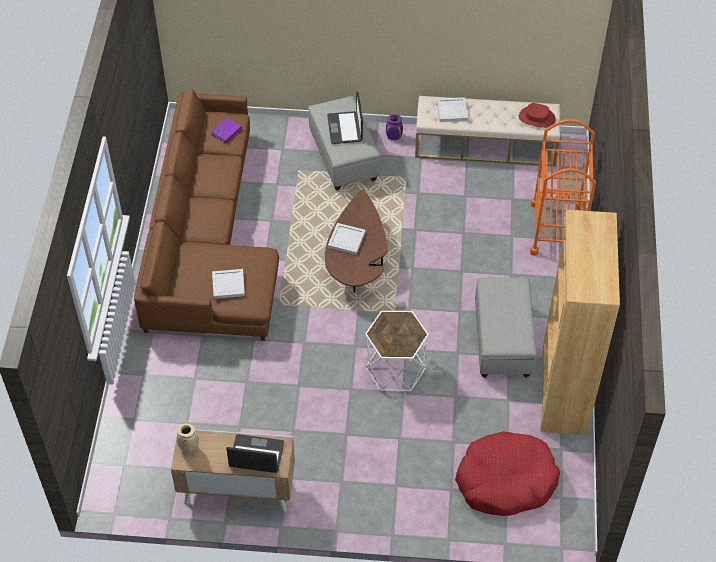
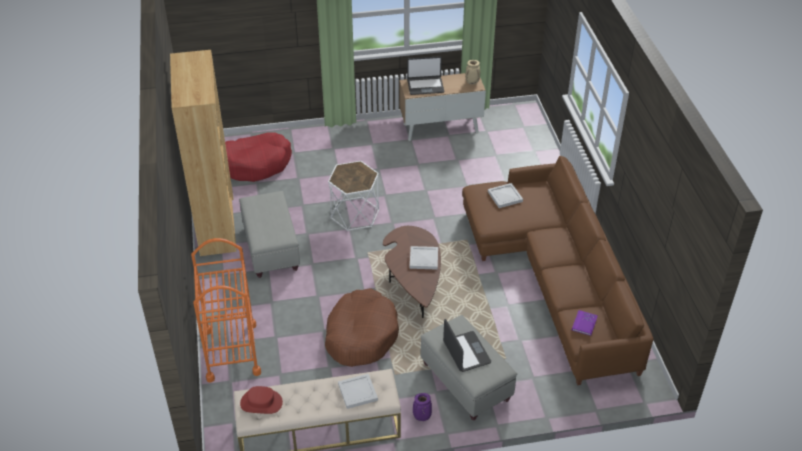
camera: 165 degrees right, 10 degrees down
(427, 220) = (361, 335): none -> brown dog bed

